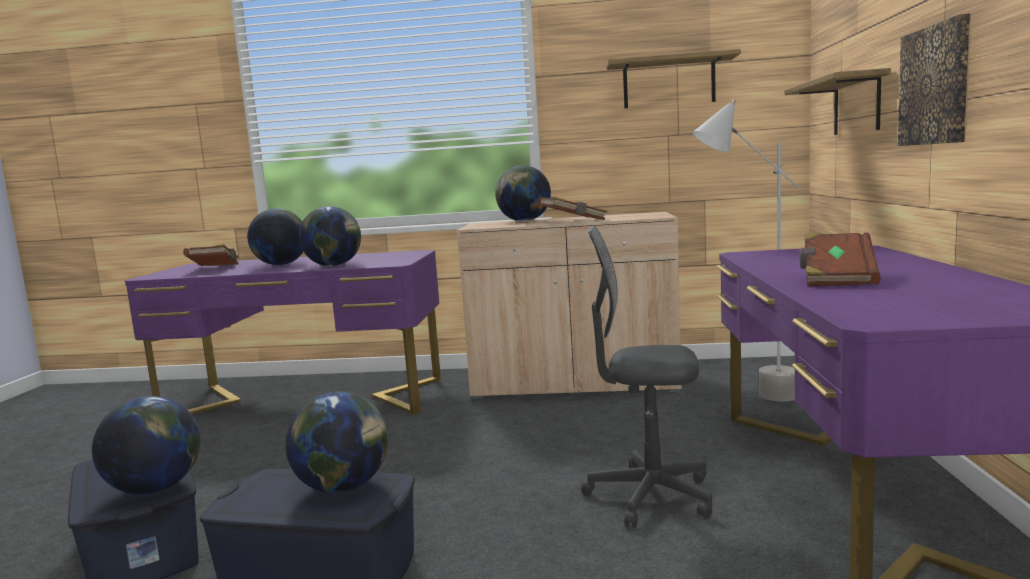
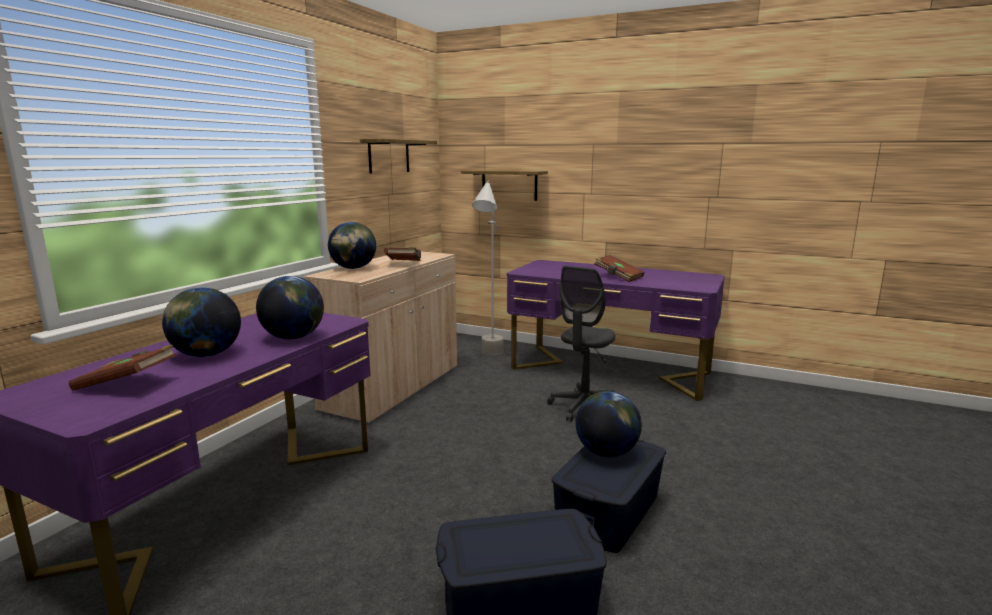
camera: 70 degrees left, 5 degrees up
(155, 488) = (559, 526): globe -> none
(936, 85) = (591, 186): picture -> none

